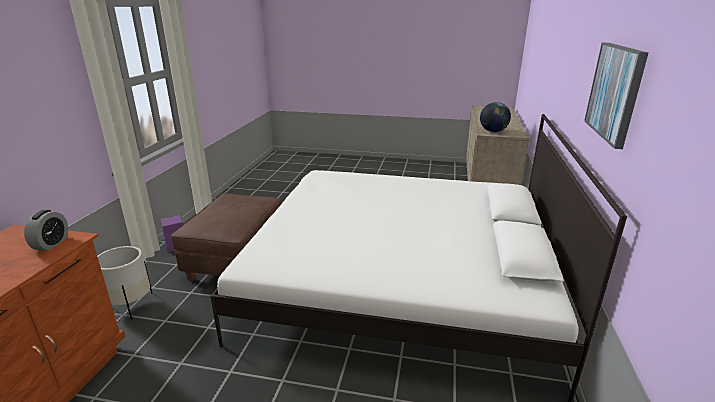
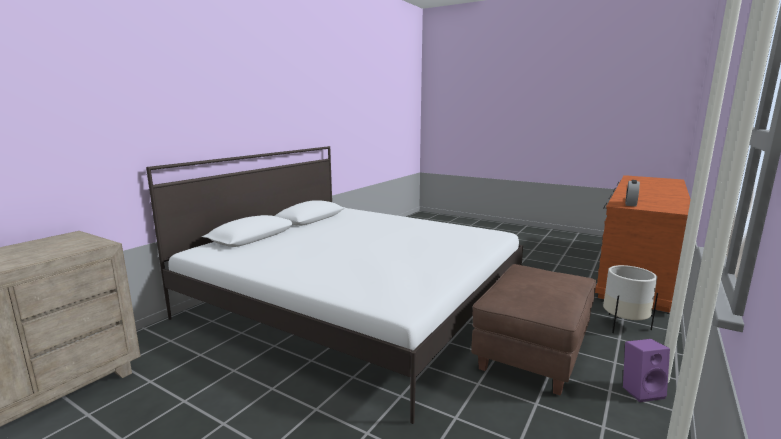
camera: 160 degrees left, 10 degrees down
(493, 131) = (71, 246): globe -> none
(615, 92) = (283, 104): picture -> none

